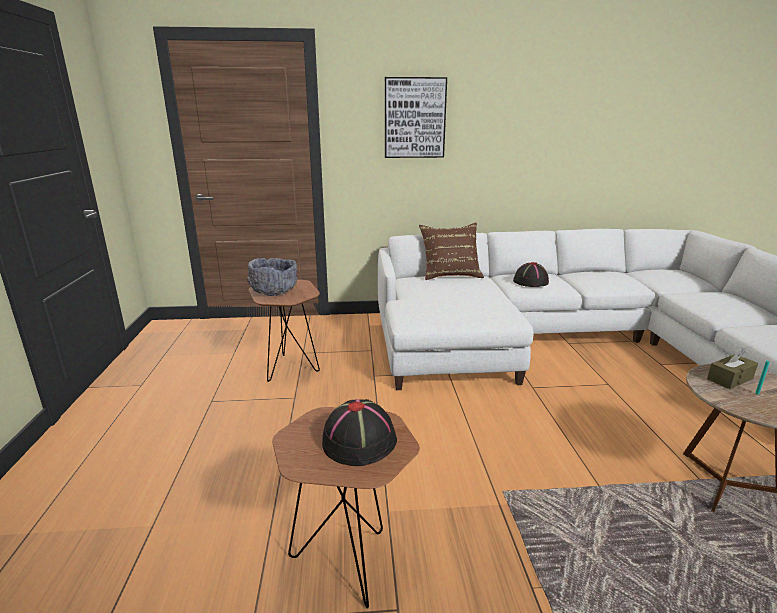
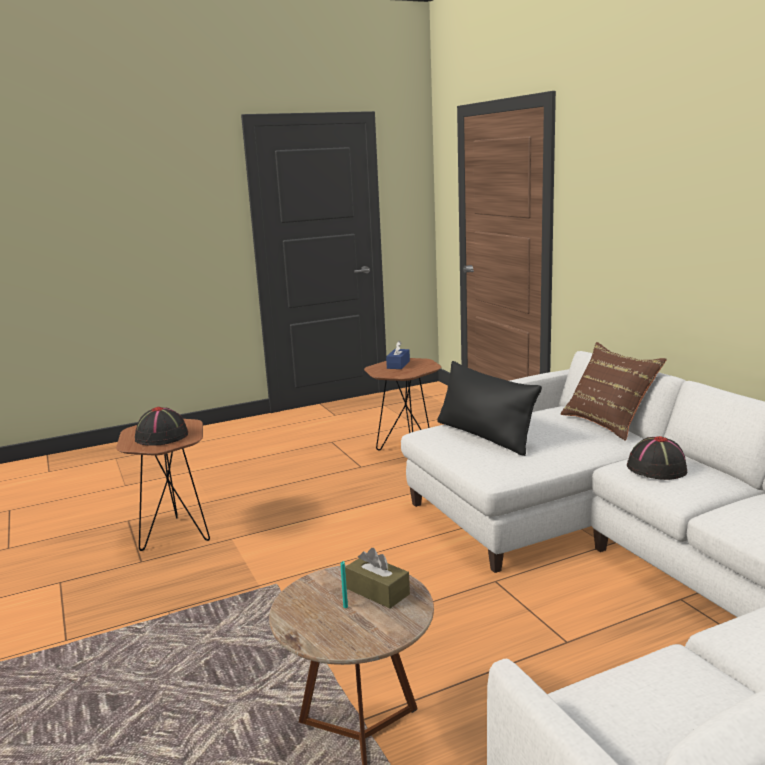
camera: 70 degrees right, 5 degrees down
(274, 290) = (398, 365): grey bowl -> blue tissue box
(414, 118) = (636, 195): picture -> none
(440, 306) = (484, 436): none -> black pillow

